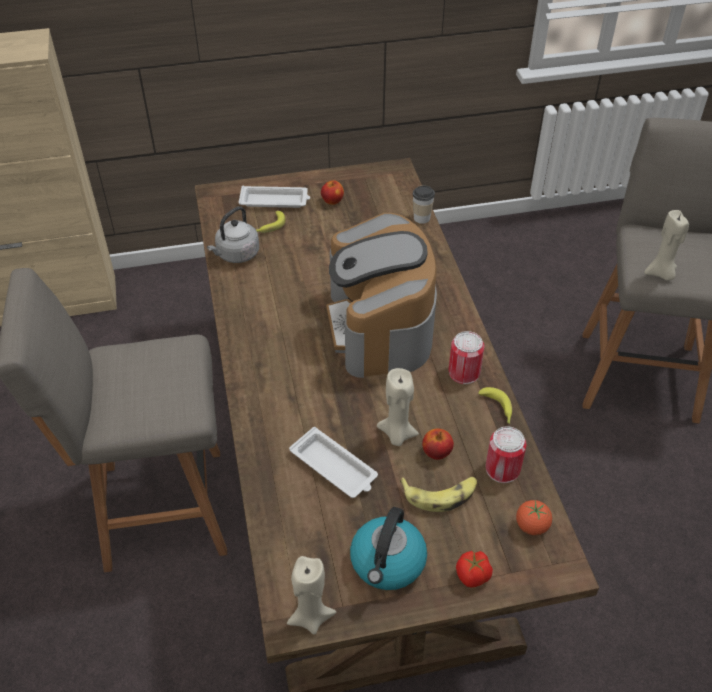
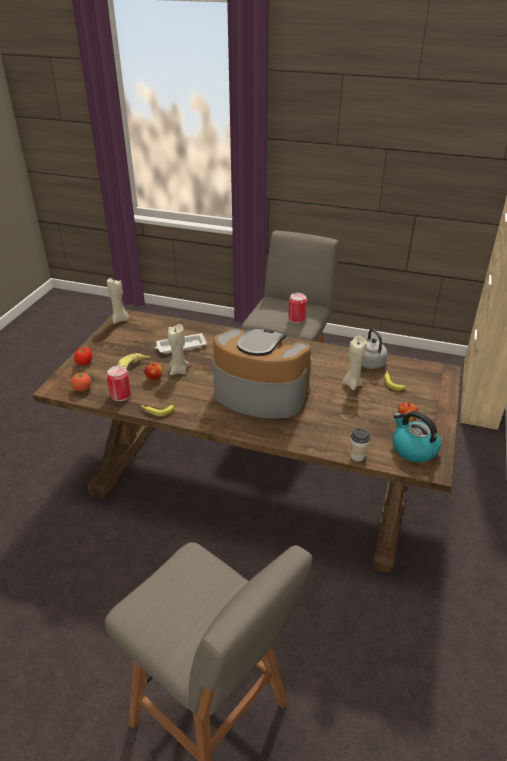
camera: 120 degrees right, 10 degrees down
(275, 201) = (421, 393): white tray -> none
(387, 563) = (118, 343): kettle -> kettle (413, 449)
(464, 372) = (194, 410): can -> can (297, 318)
(661, 273) = (184, 567): beige candle -> beige candle (352, 384)

